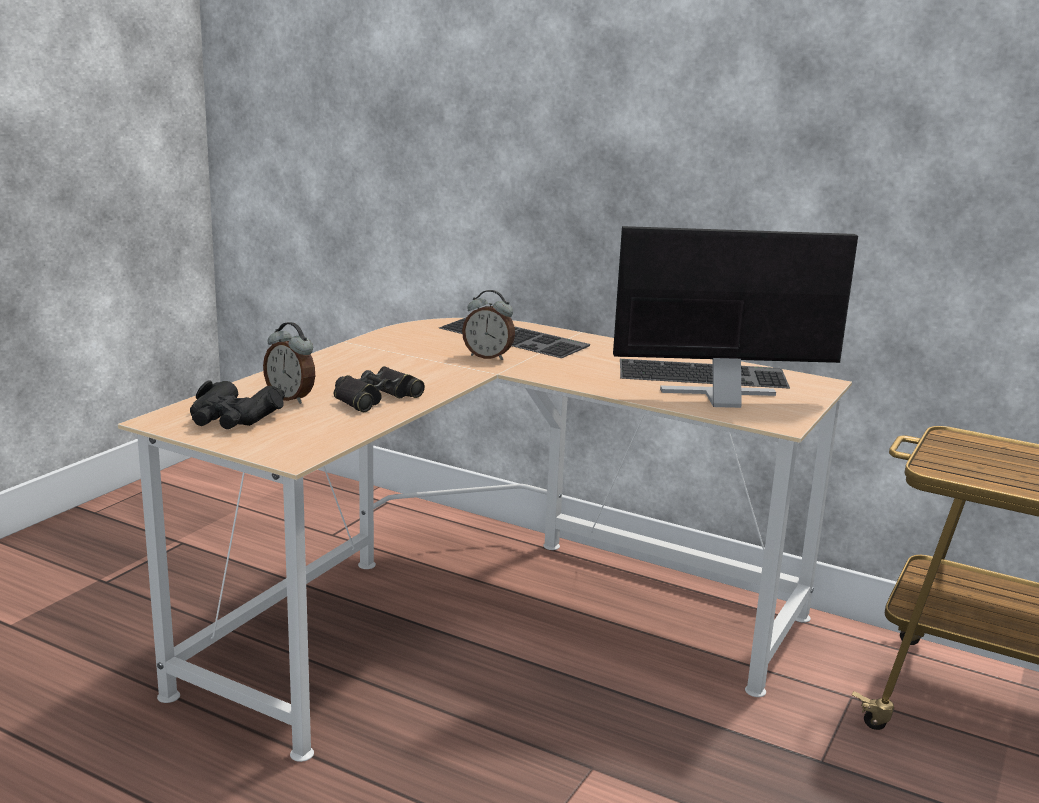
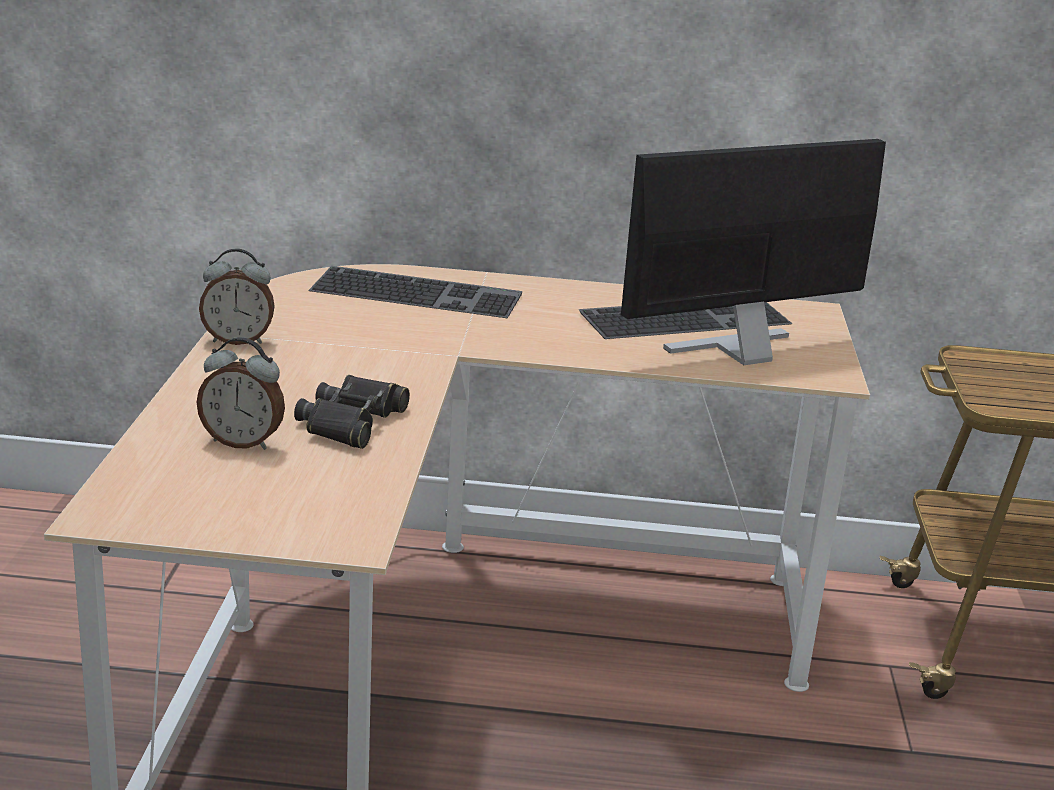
camera: 25 degrees left, 5 degrees up
(233, 418) = (201, 492): black binoculars -> none
(488, 357) = (419, 329): alarm clock -> alarm clock (238, 340)

